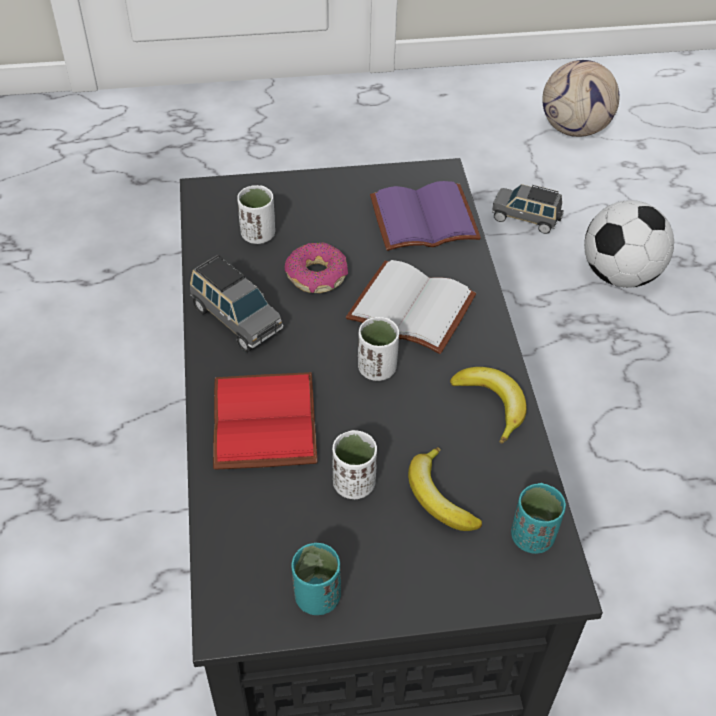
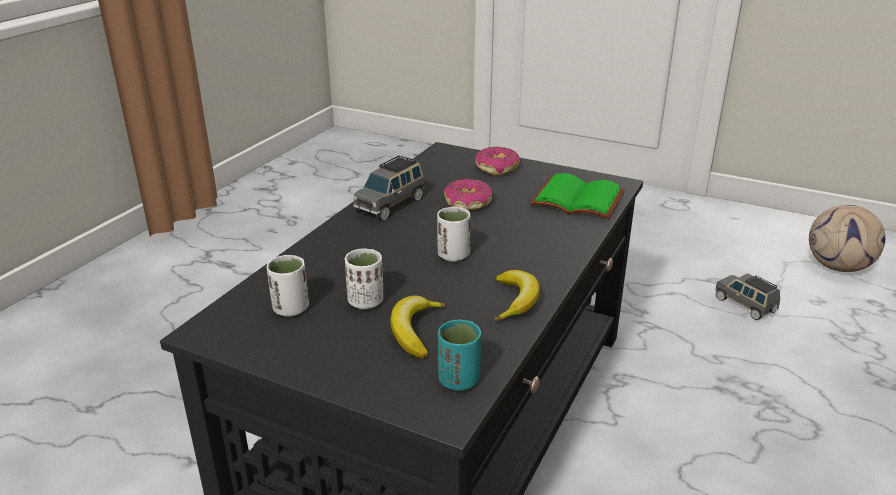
camera: 35 degrees right, 20 degrees down
(236, 319) = (390, 205): grey toy car -> grey toy car turned 45 degrees clockwise
(258, 235) = (453, 175): white cup -> white cup (291, 309)
(261, 421) = (346, 252): red book -> none
(295, 200) = (497, 168): none -> donut
(317, 596) = (270, 344): turquoise cup -> none
(408, 310) = (511, 236): white book -> none
(425, 217) = (580, 199): purple book -> green book
(619, 275) = (806, 368): football -> none

